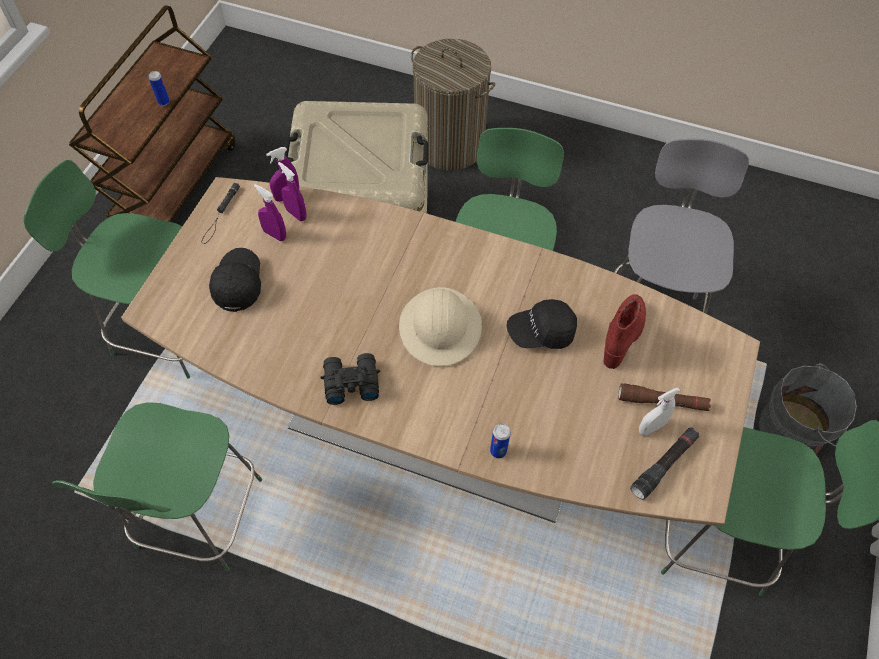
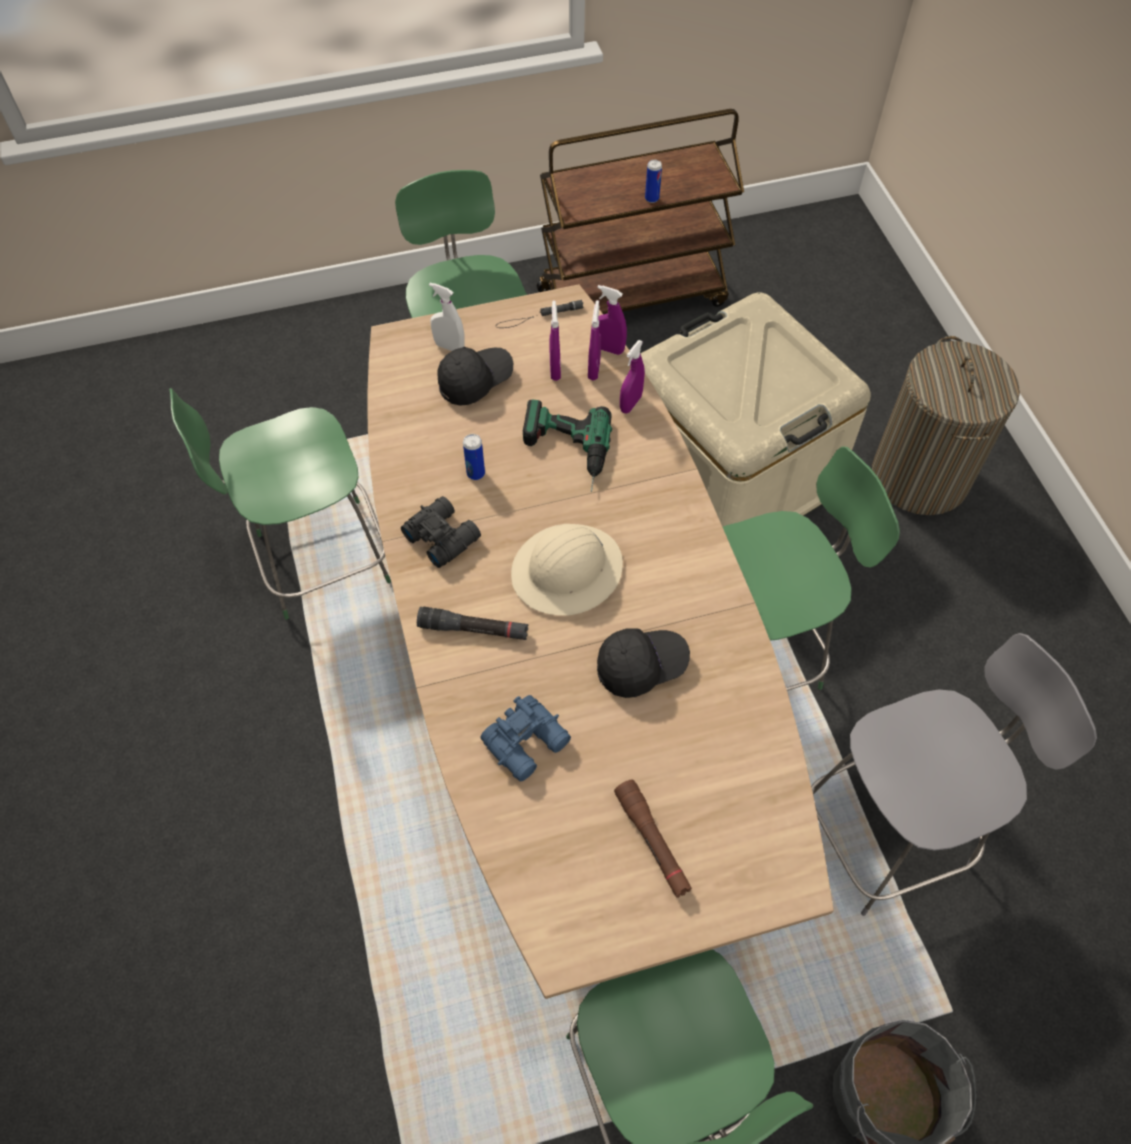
camera: 55 degrees right, 0 degrees up
(342, 213) = (630, 403): none -> purple spray bottle
(348, 271) = (565, 453): none -> power drill
(498, 451) = (463, 711): can -> can (475, 473)
(541, 332) = (641, 666): black cap -> black cap turned 120 degrees clockwise
(549, 427) = (528, 743): none -> blue binoculars
(623, 335) = (707, 750): red boot -> none
(651, 427) = (609, 848): white spray bottle -> white spray bottle (449, 347)
(664, 465) = (570, 888): black flashlight -> black flashlight (473, 629)

